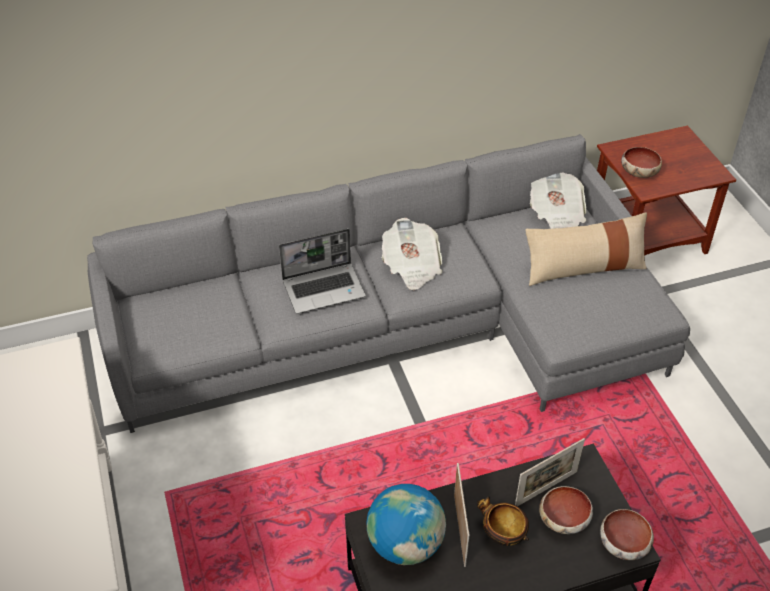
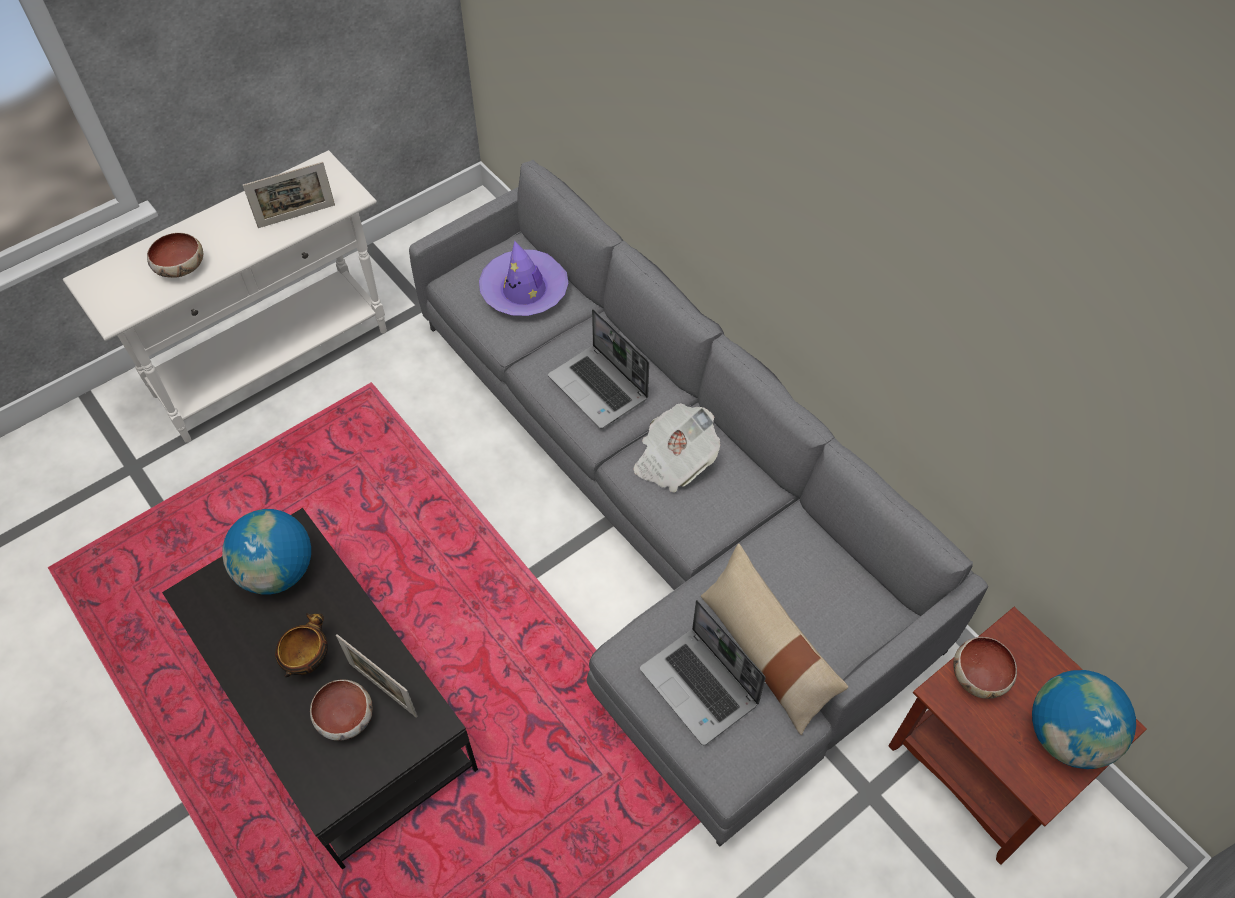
camera: 70 degrees right, 10 degrees up
(195, 308) = (524, 290): none -> purple hat
(459, 530) = (306, 616): picture frame -> picture frame (296, 216)
(556, 214) = (853, 596): newspaper -> none
(600, 305) = (700, 687): none -> laptop
(624, 544) = (326, 790): bowl -> bowl (180, 268)
(685, 153) = (1068, 736): none -> globe

